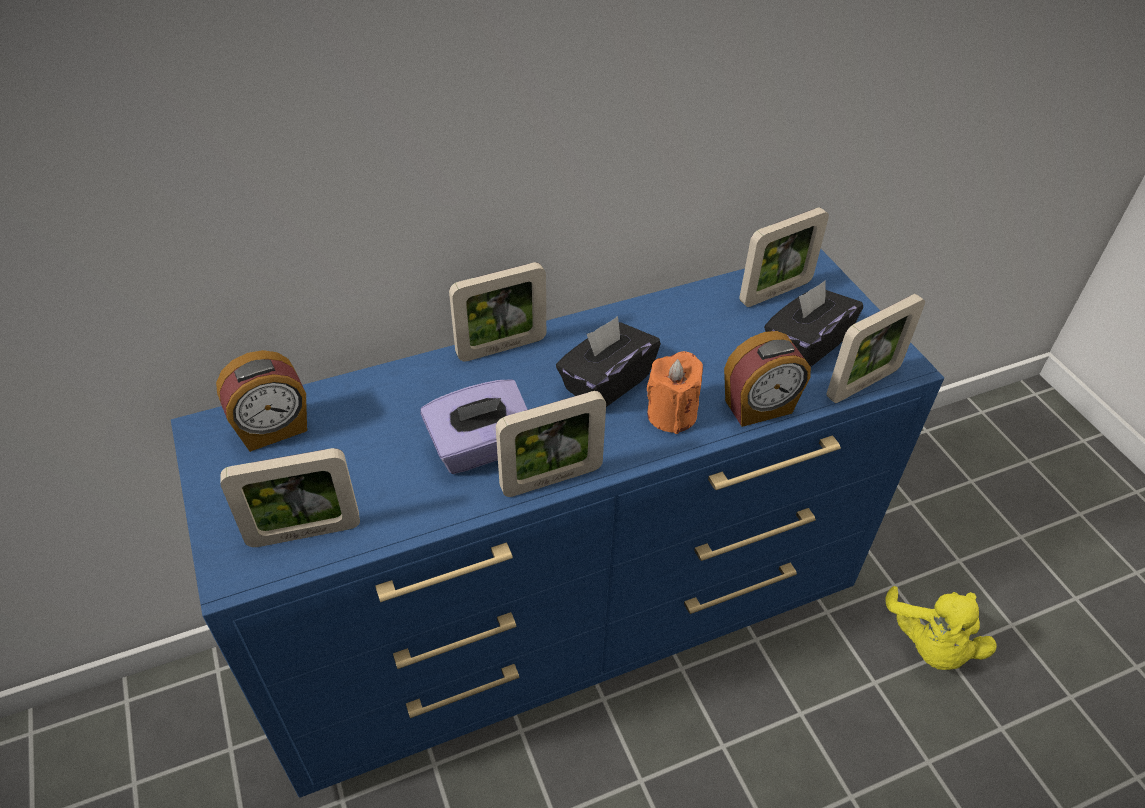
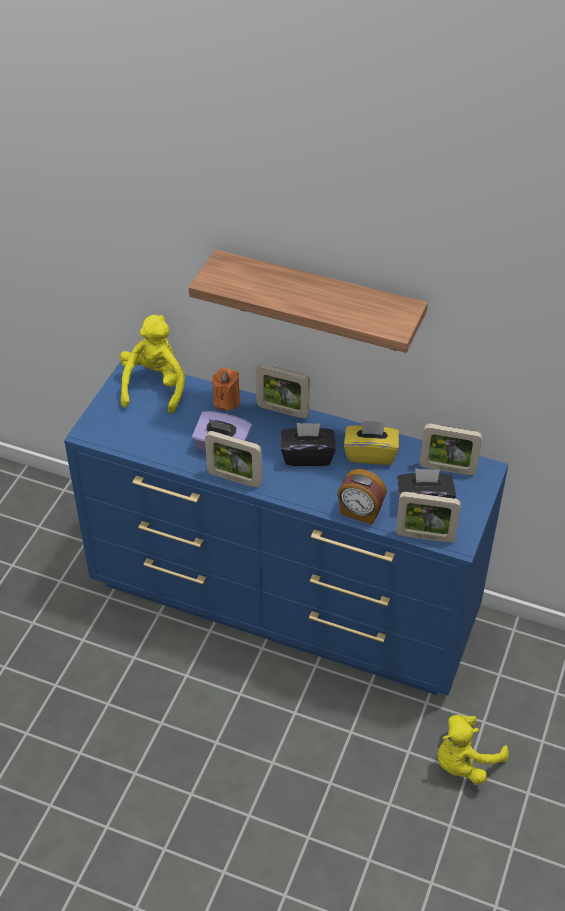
camera: 45 degrees right, 0 degrees up
(273, 429) = (154, 386): alarm clock -> yellow plush toy
(304, 533) = (124, 434): picture frame -> none
(526, 116) = (318, 302): none -> shelf
(671, 414) = (317, 488): orange candle -> orange candle (226, 401)
(674, 330) = (370, 454): none -> yellow tissue box

